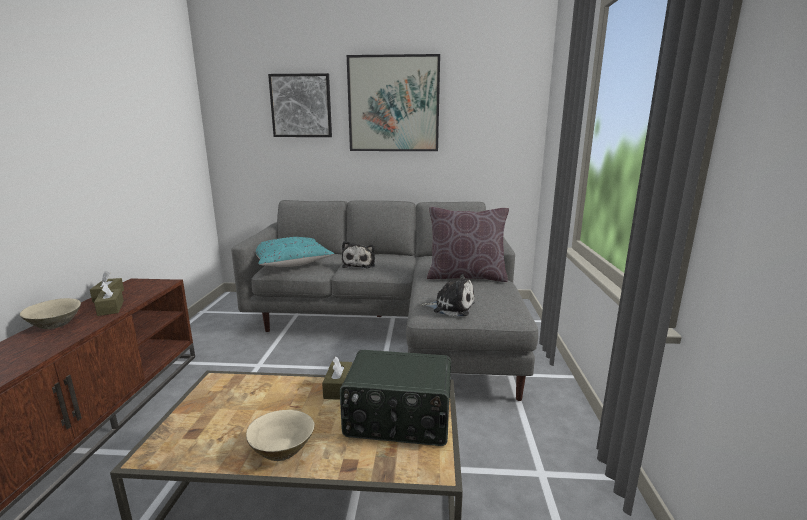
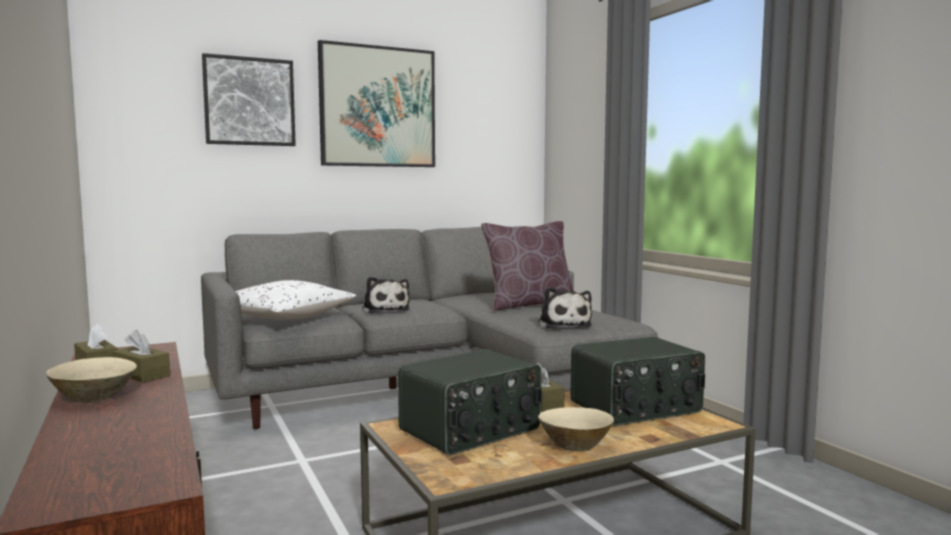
camera: 30 degrees left, 10 degrees down
(248, 403) = (471, 430): none -> radio
(290, 262) = (285, 317): turquoise pillow -> white pillow
(451, 307) = (563, 324): plush toy -> plush toy turned 90 degrees clockwise

